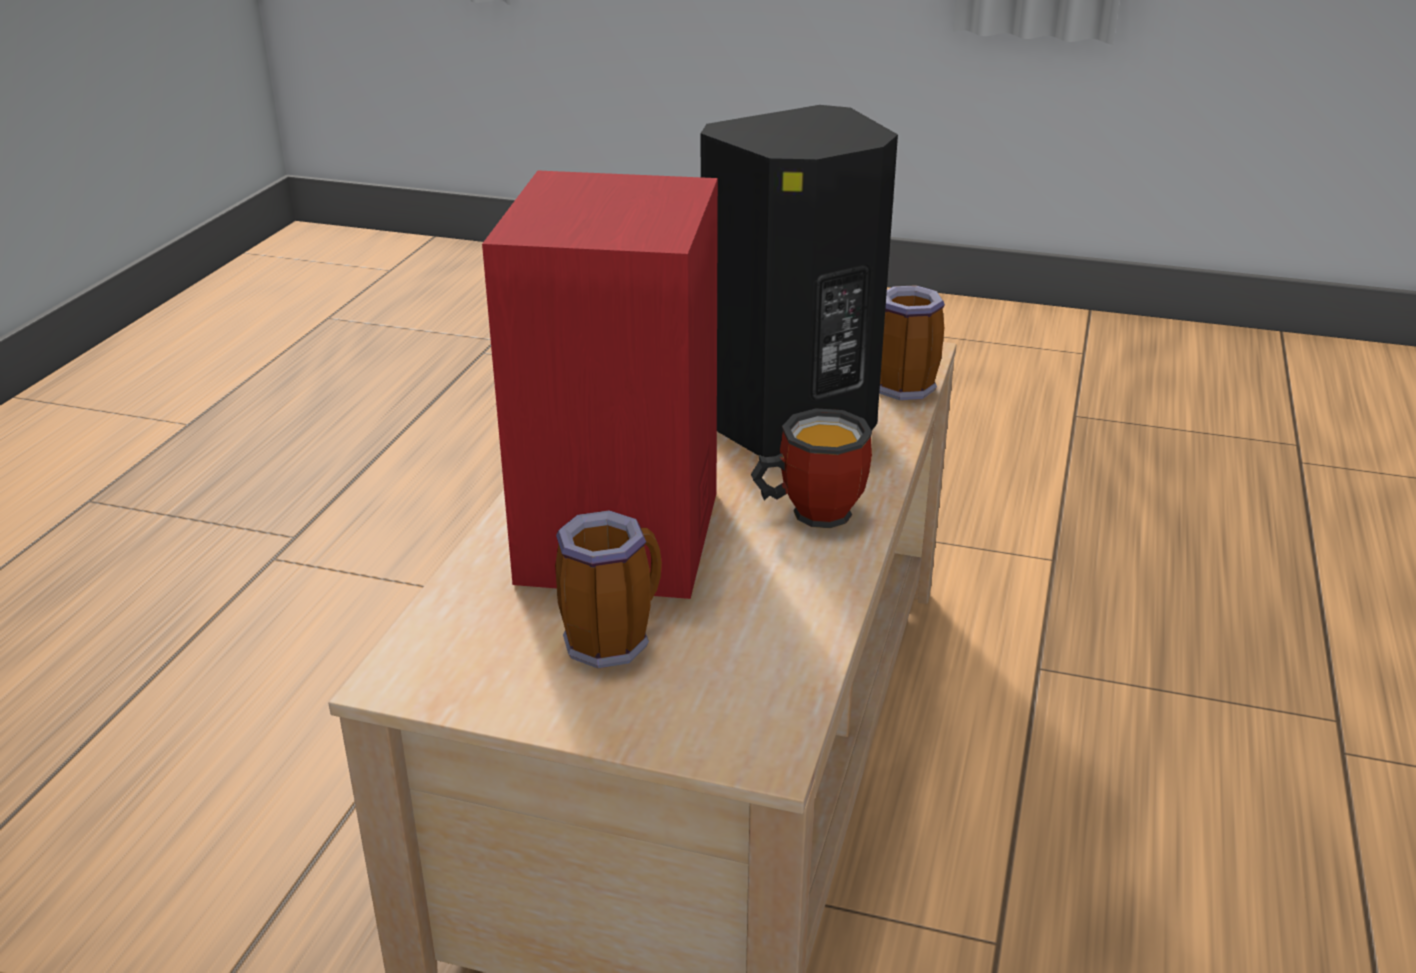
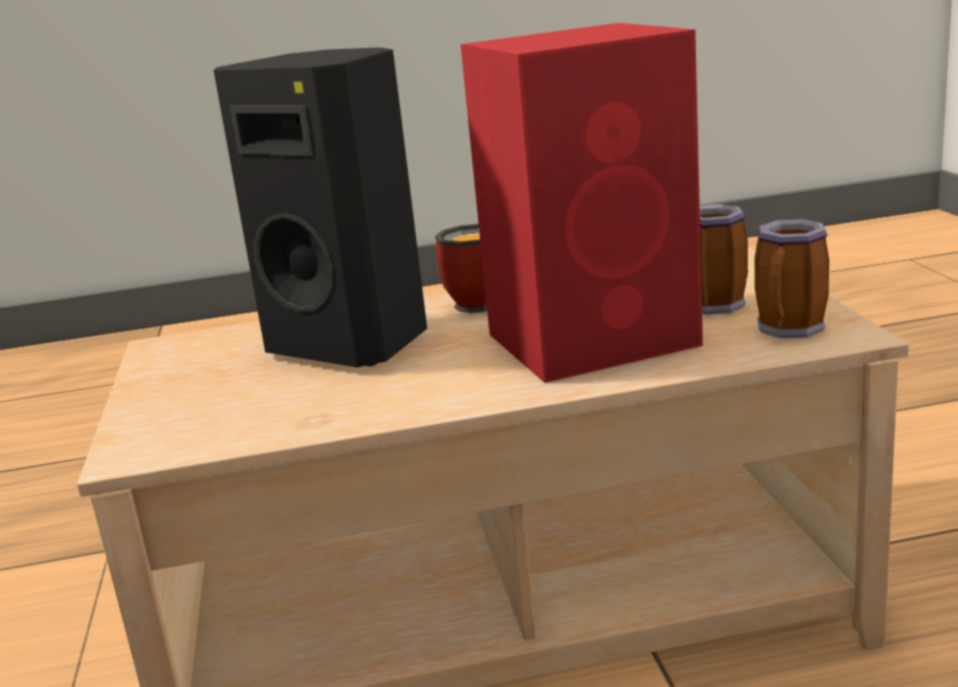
camera: 115 degrees left, 10 degrees down
(897, 385) = (239, 335): mug -> mug (791, 331)

